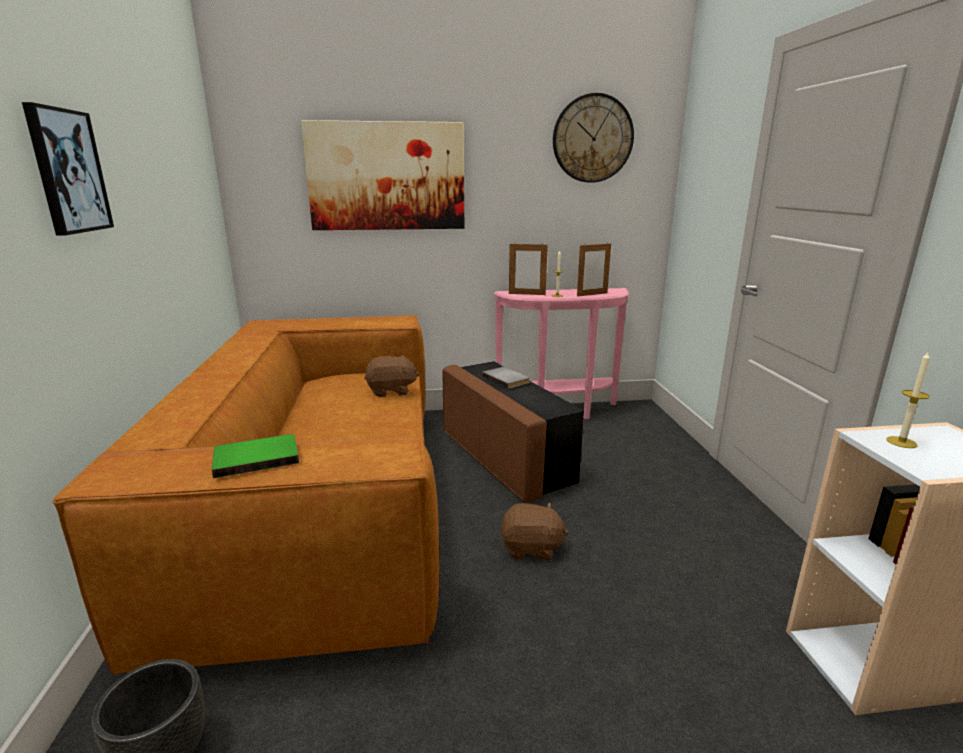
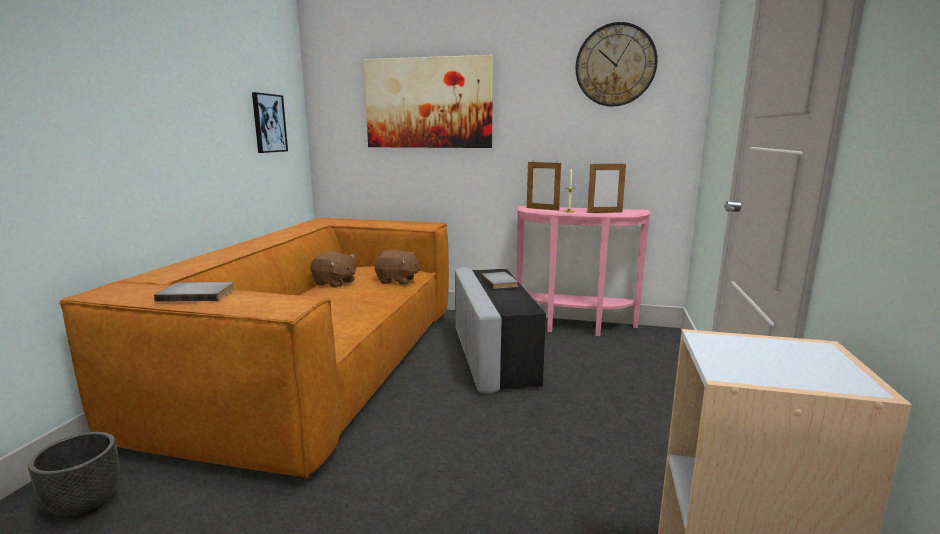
camera: 20 degrees right, 5 degrees down
(68, 171) = (133, 84): picture -> picture (268, 123)
(256, 457) = (197, 294): green book -> grey book
(505, 457) = (493, 355): brown ottoman -> grey ottoman
(531, 548) = (456, 430): brown plush toy -> brown plush toy (334, 283)
(901, 442) = (740, 348): candle -> none

